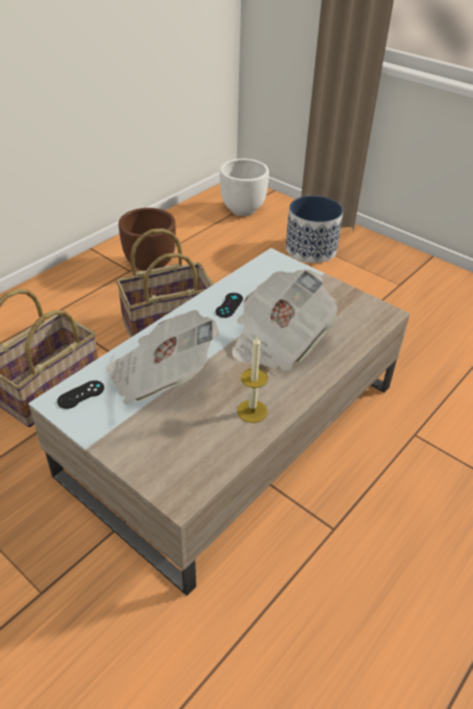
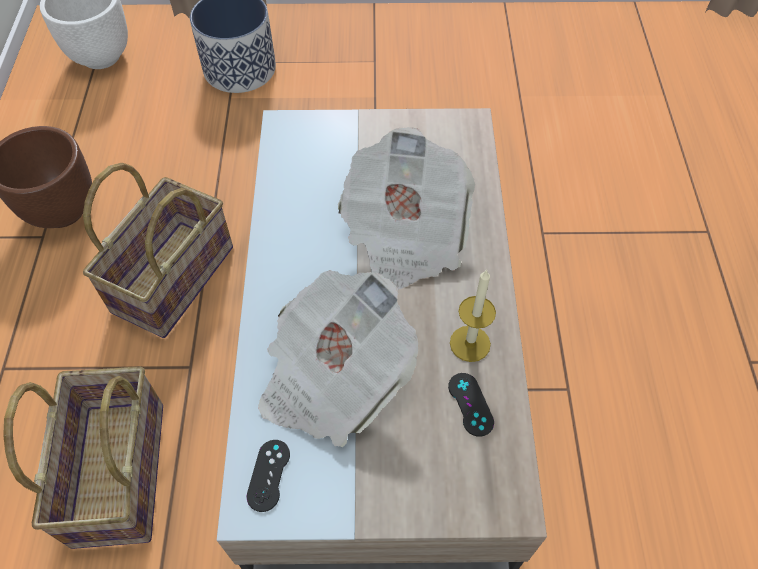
camera: 40 degrees left, 15 degrees up
(229, 305) = (303, 224): black game controller -> black game controller (470, 404)

